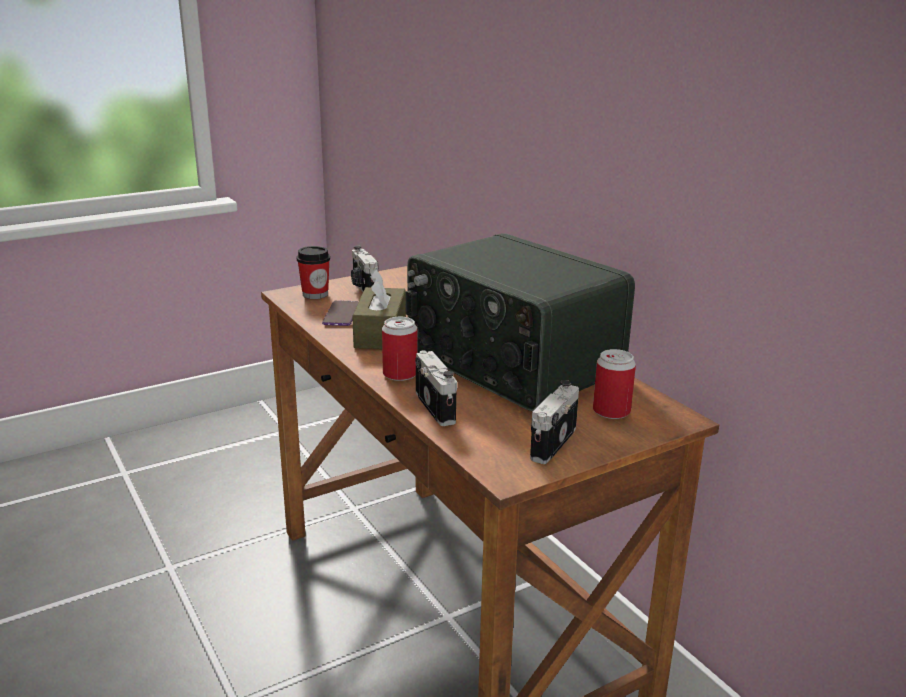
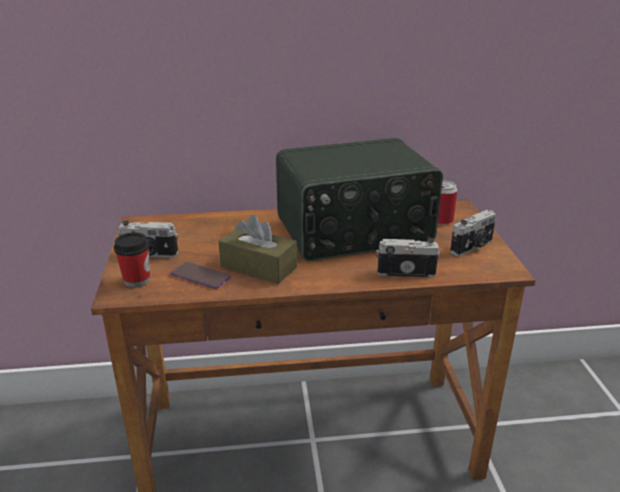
camera: 65 degrees left, 5 degrees up
(400, 374) = (343, 274): can -> none
(550, 442) = (472, 247): camera -> camera turned 90 degrees counterclockwise

